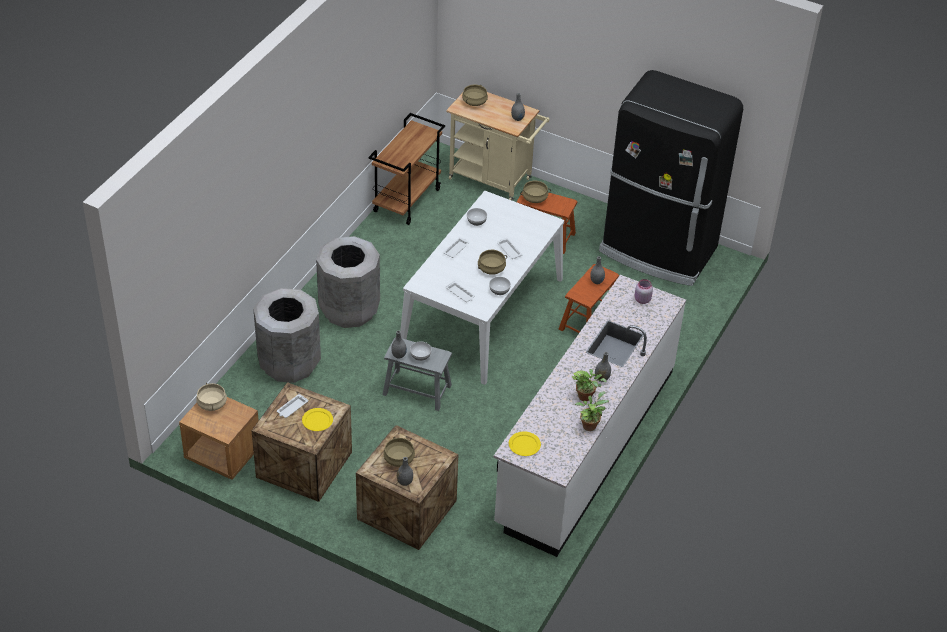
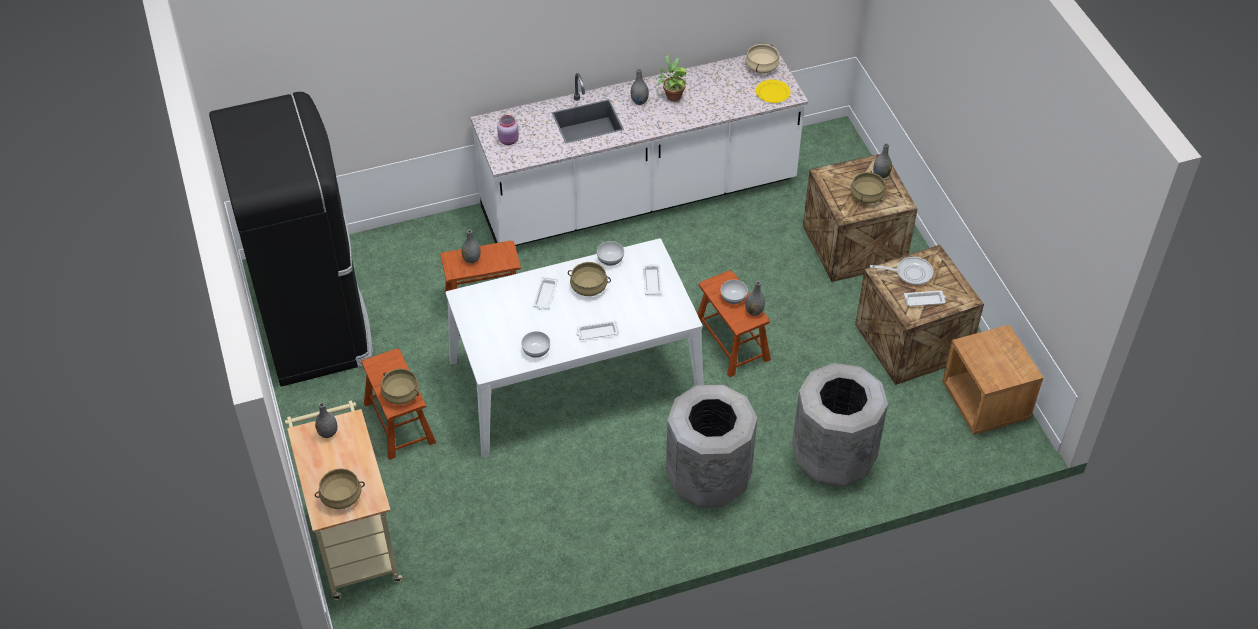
camera: 135 degrees left, 5 degrees up
(211, 403) = (994, 375): beige cooking pot -> beige cooking pot (762, 67)
(317, 421) = (910, 273): yellow plate -> frying pan
(406, 200) = (485, 586): brown cart -> none
(417, 390) = (731, 343): grey stool -> brown stool
(589, 424) = (698, 75): potted plant -> none

